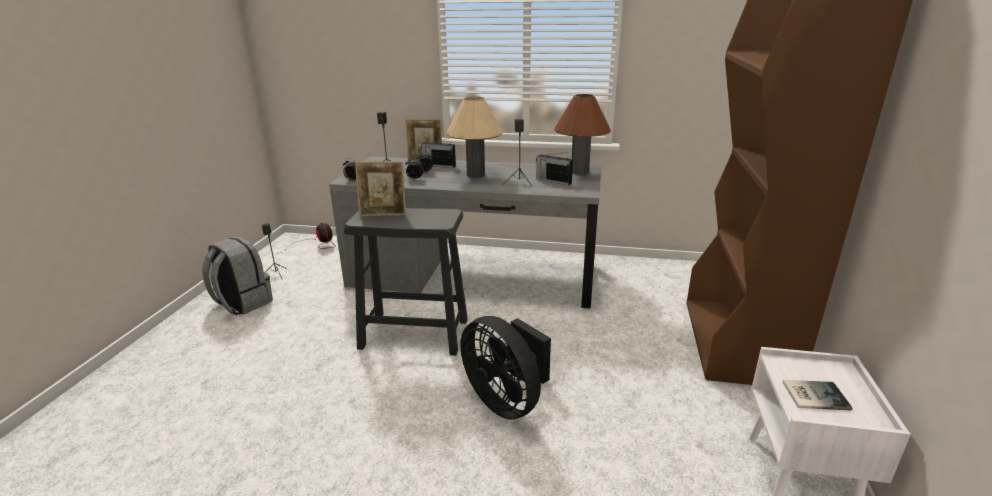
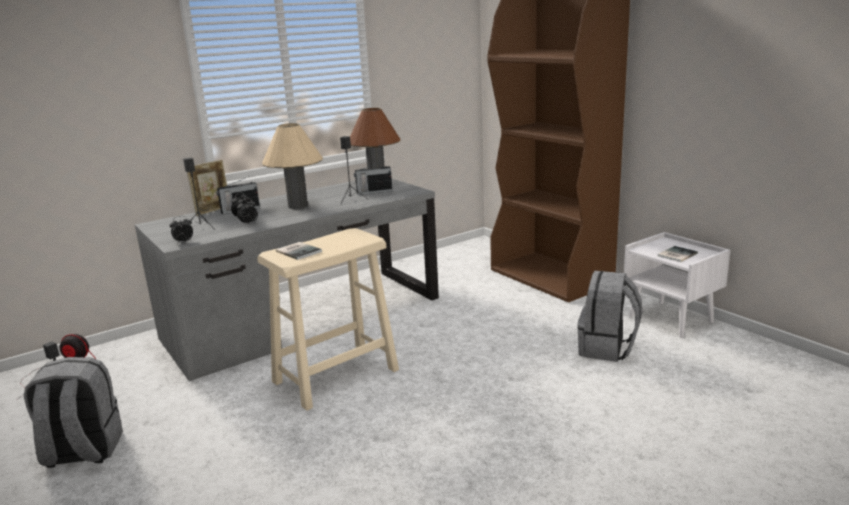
camera: 45 degrees left, 5 degrees down
(383, 214) = (299, 251): picture frame -> book
(414, 333) = (335, 376): black stool -> beige stool
(506, 400) = (484, 372): black fan -> none
(656, 457) = (607, 348): none -> grey backpack

